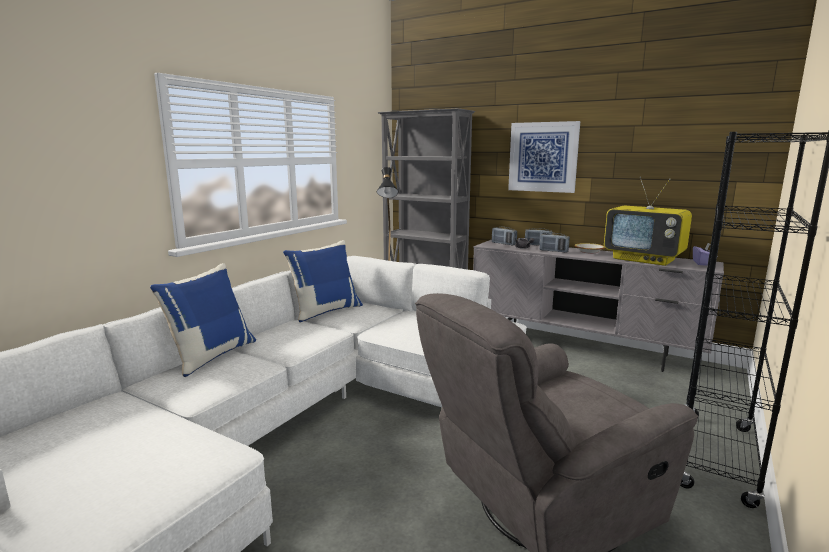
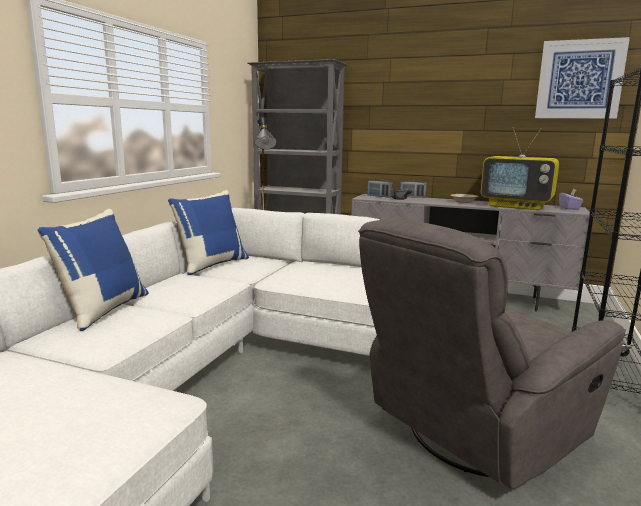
camera: 10 degrees left, 0 degrees up
(543, 157) = (416, 110): picture -> picture (579, 79)
(553, 251) = (430, 201): radio -> none

